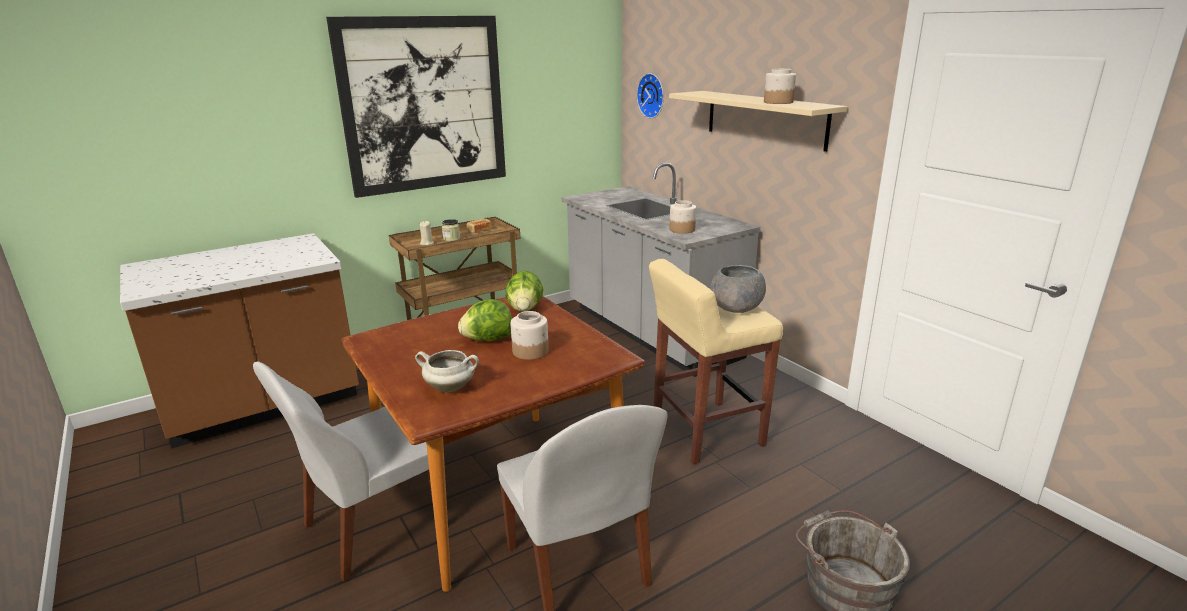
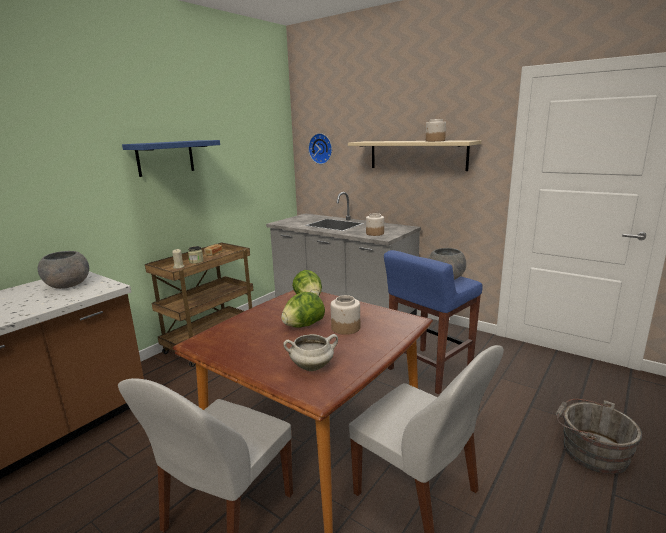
camera: 20 degrees left, 5 degrees down
(285, 252) = (68, 285): none -> grey bowl
(424, 105) = (165, 158): picture -> blue shelf
(705, 432) = (428, 370): beige stool -> blue stool

